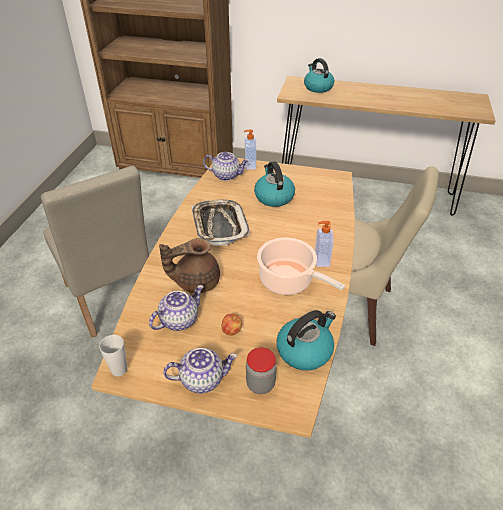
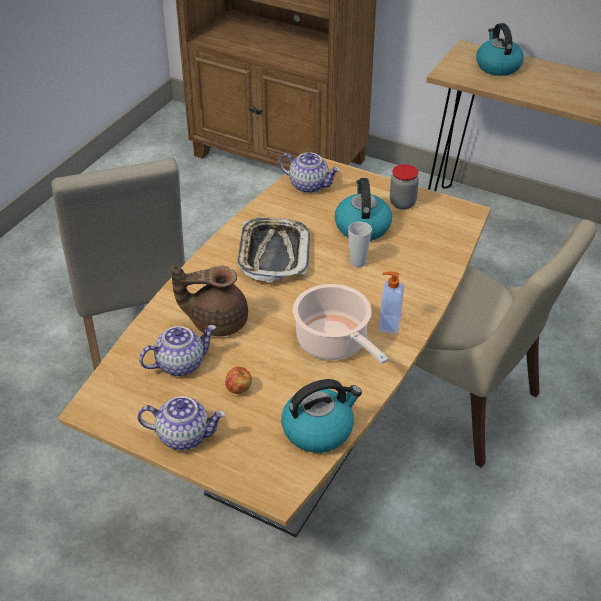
camera: 15 degrees right, 0 degrees up
(119, 369) = (94, 405): cup -> cup (358, 262)
(249, 165) = (347, 175): soap dispenser -> none
(260, 384) = (249, 455): jar -> jar (402, 203)

